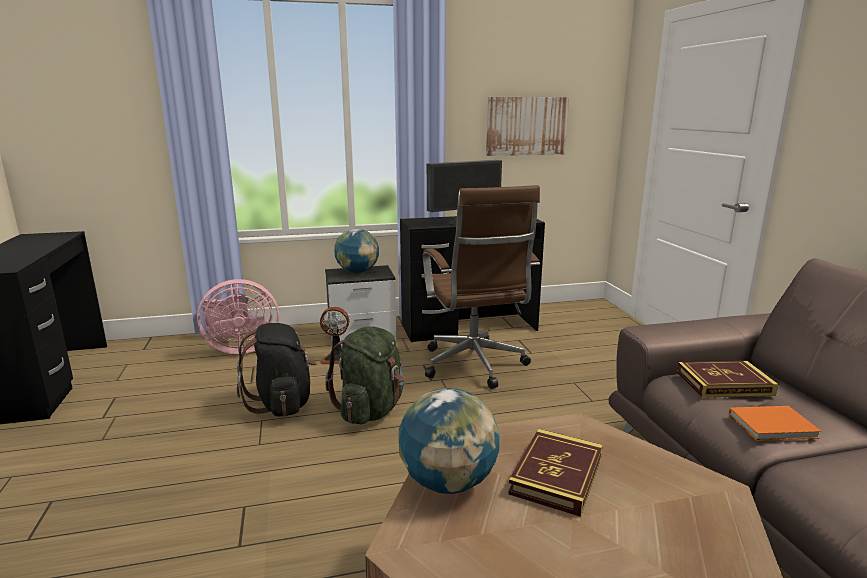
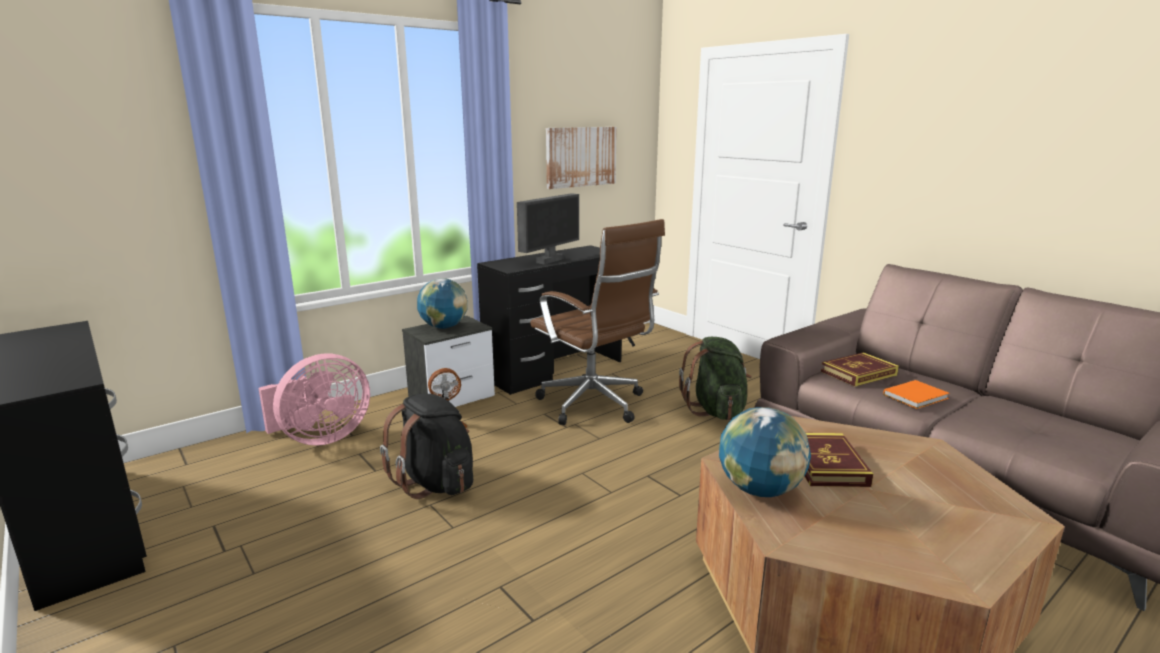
camera: 25 degrees left, 0 degrees up
(371, 410) = (536, 467): green backpack -> green backpack (716, 411)

